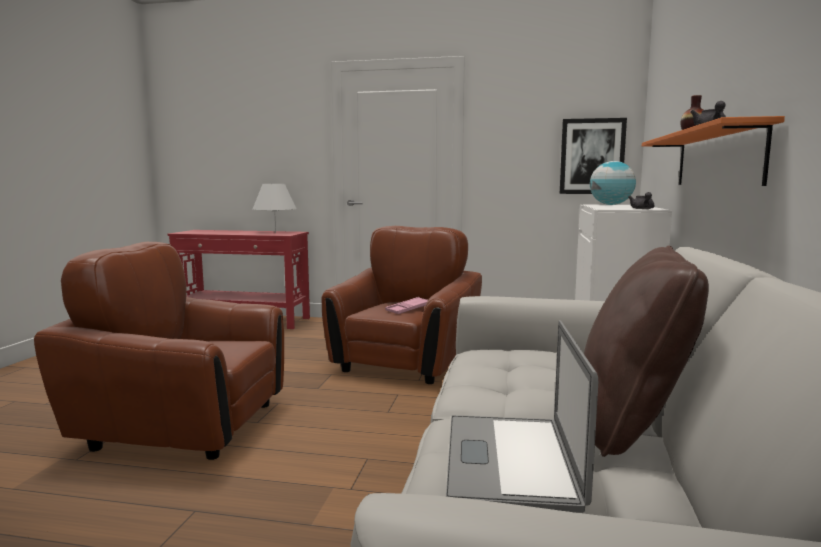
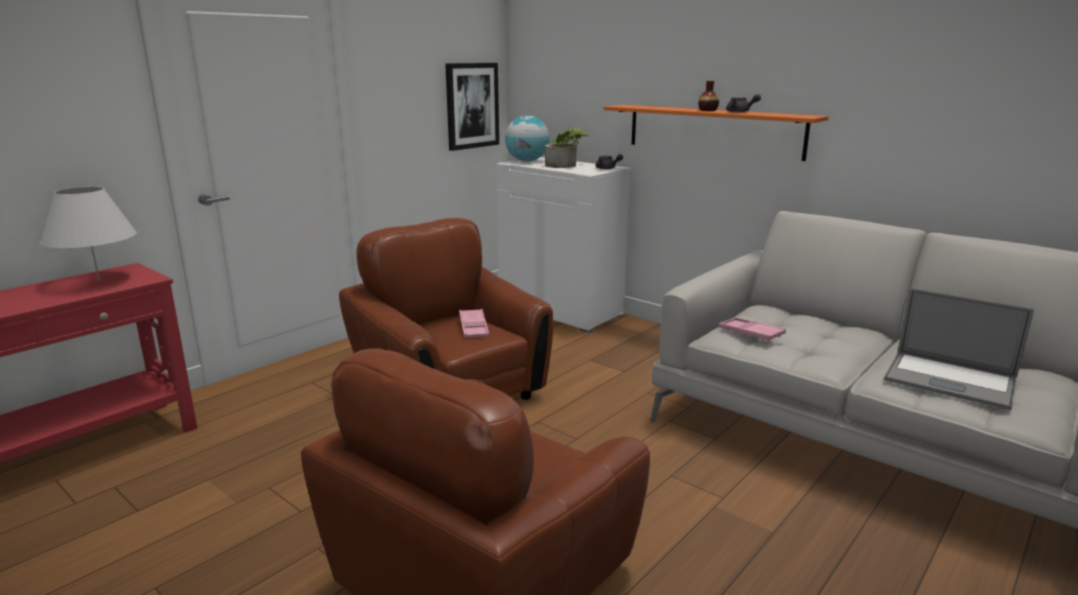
camera: 60 degrees left, 10 degrees up
(498, 357) = (750, 333): none -> pink tray
(622, 206) = (565, 165): none -> potted plant
(632, 425) = (893, 339): brown pillow -> none

